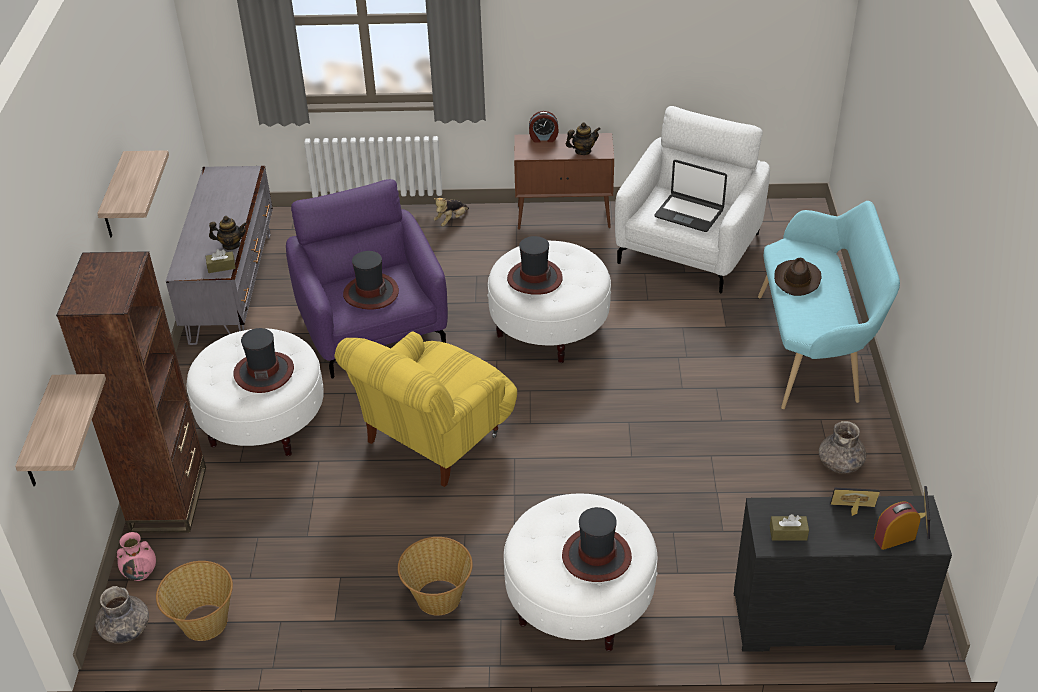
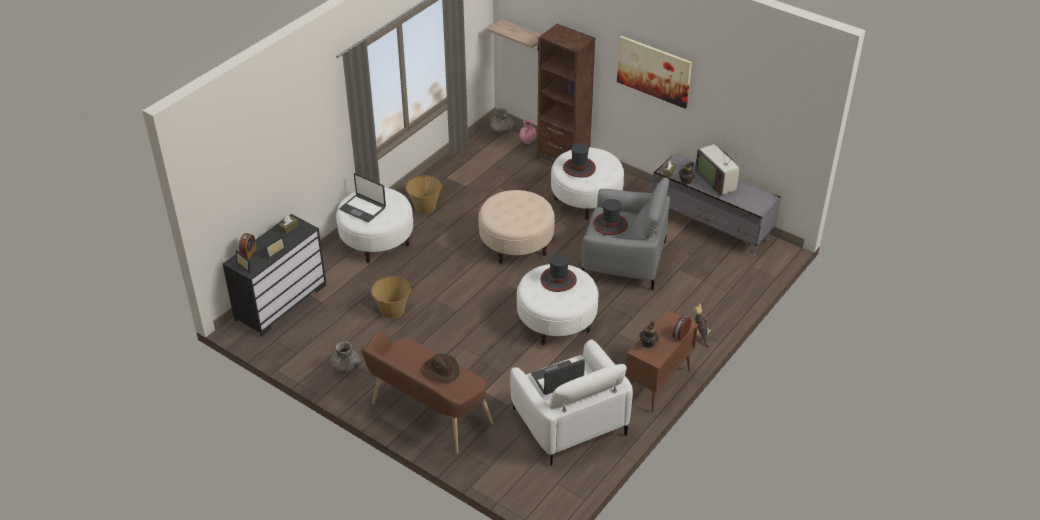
camera: 125 degrees right, 0 degrees up
(115, 197) = (654, 71): shelf -> picture
(204, 623) = (483, 147): basket -> basket (392, 310)
(210, 221) = (716, 181): none -> television
(373, 328) = (623, 259): purple armchair -> grey armchair
(434, 439) = (516, 244): yellow armchair -> beige ottoman
(596, 556) = (363, 208): hat -> laptop
(814, 349) = (426, 415): turquoise bench -> brown bench

